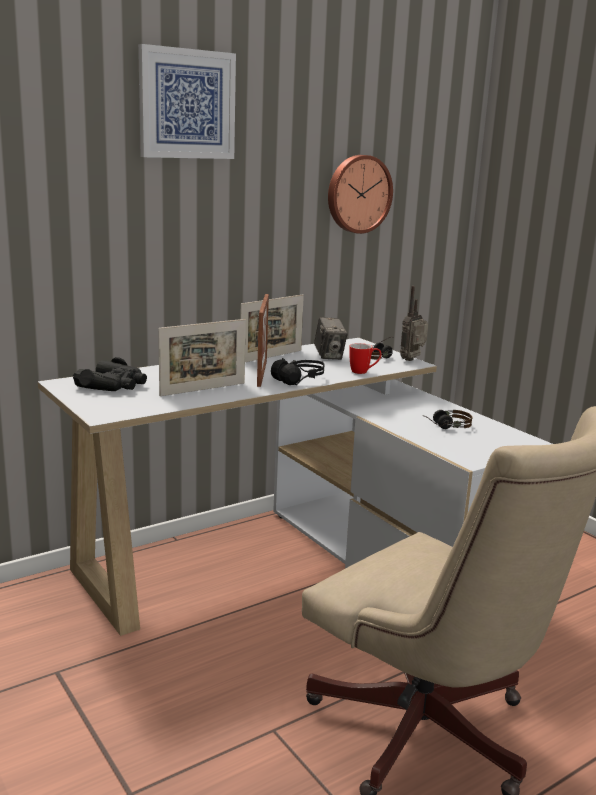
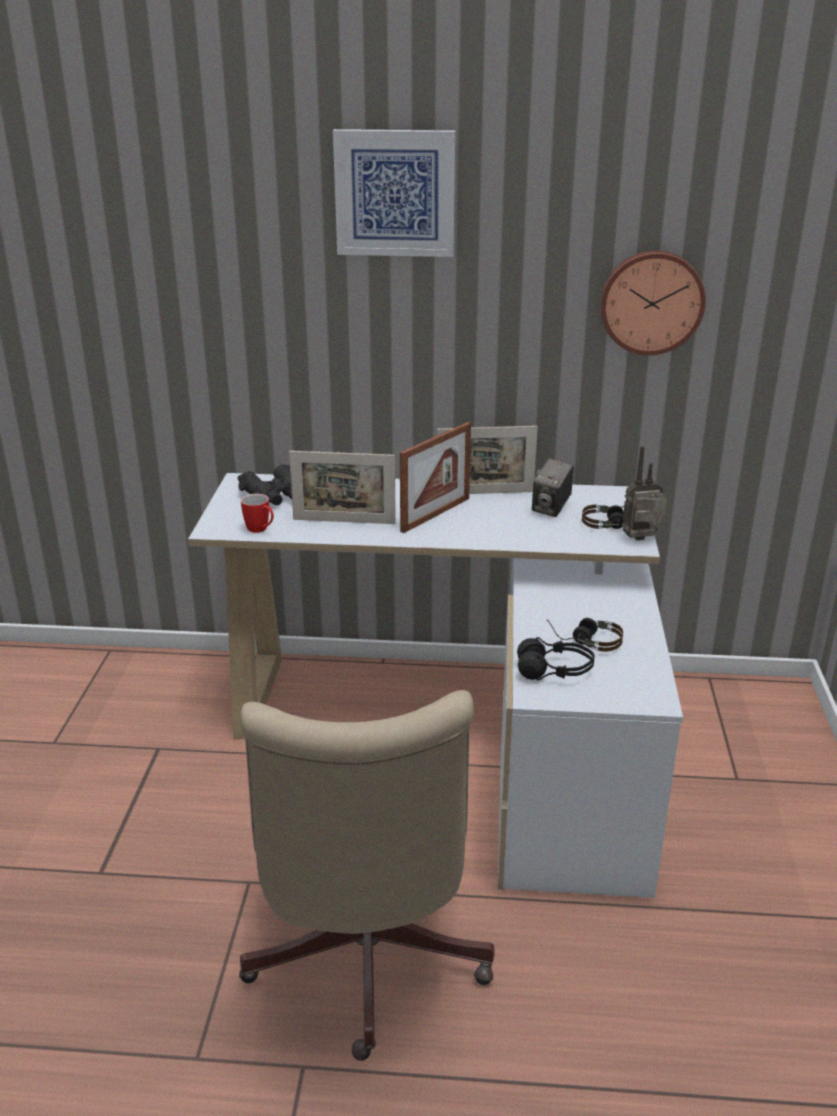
camera: 40 degrees right, 10 degrees up
(299, 380) = (458, 534): black headphones -> black headphones (554, 671)
(363, 372) = (549, 542): mug -> mug (261, 530)

